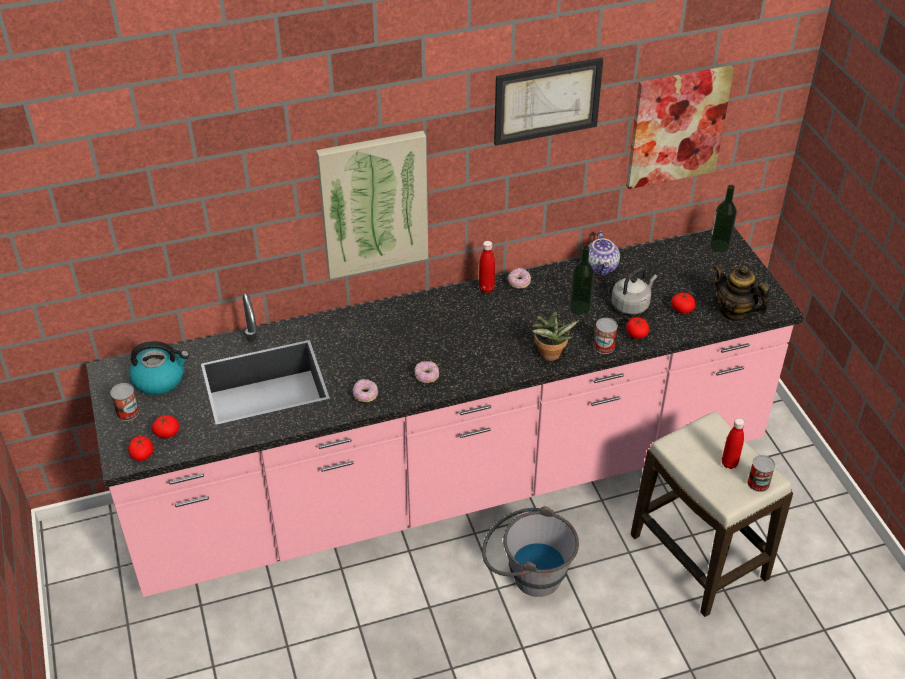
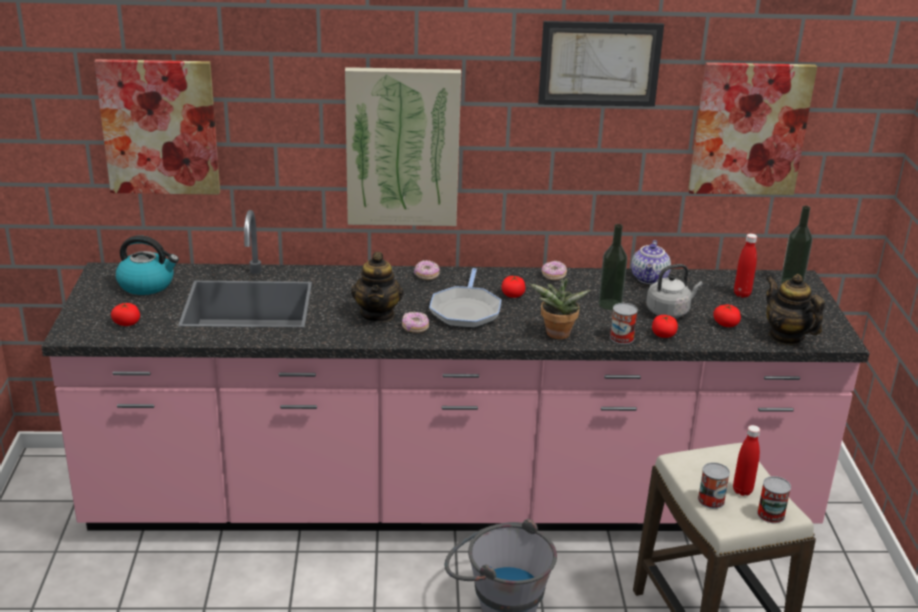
camera: 15 degrees right, 15 degrees down
(127, 412) = (100, 302): can -> can (711, 500)
(142, 235) = (160, 127): none -> picture
(142, 454) = (92, 334): tomato -> tomato (513, 294)
(365, 395) = (342, 330): donut -> donut (426, 275)
(387, 367) = (378, 314): none -> teapot
(461, 344) = (465, 310): none -> frying pan
(486, 288) = (516, 274): red bottle -> red bottle (742, 294)

